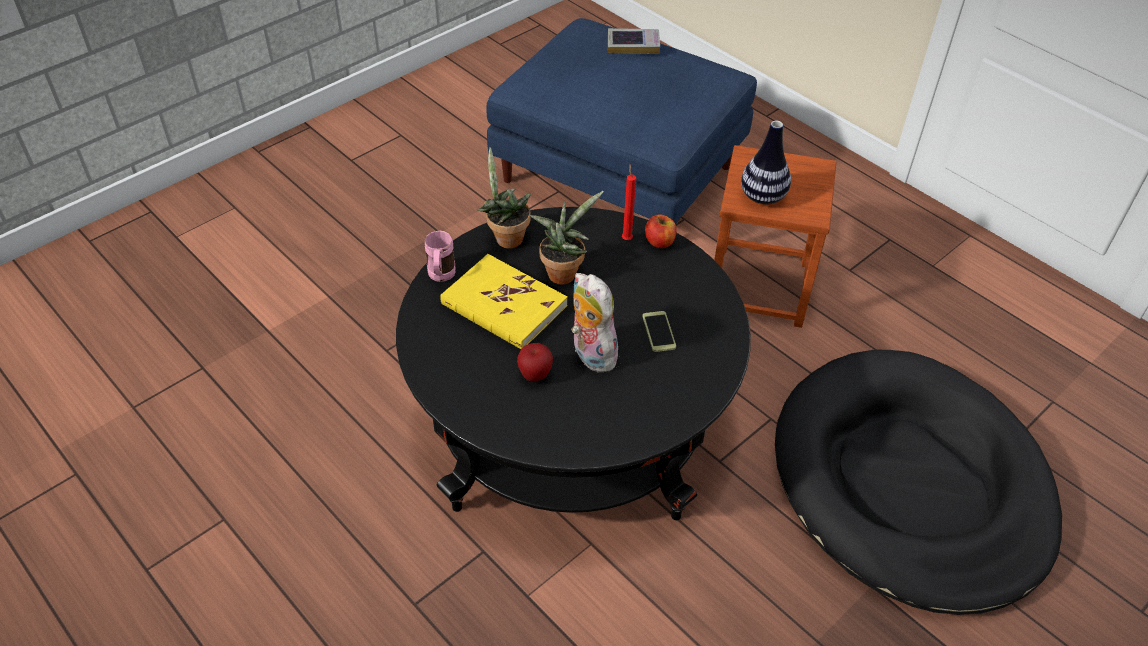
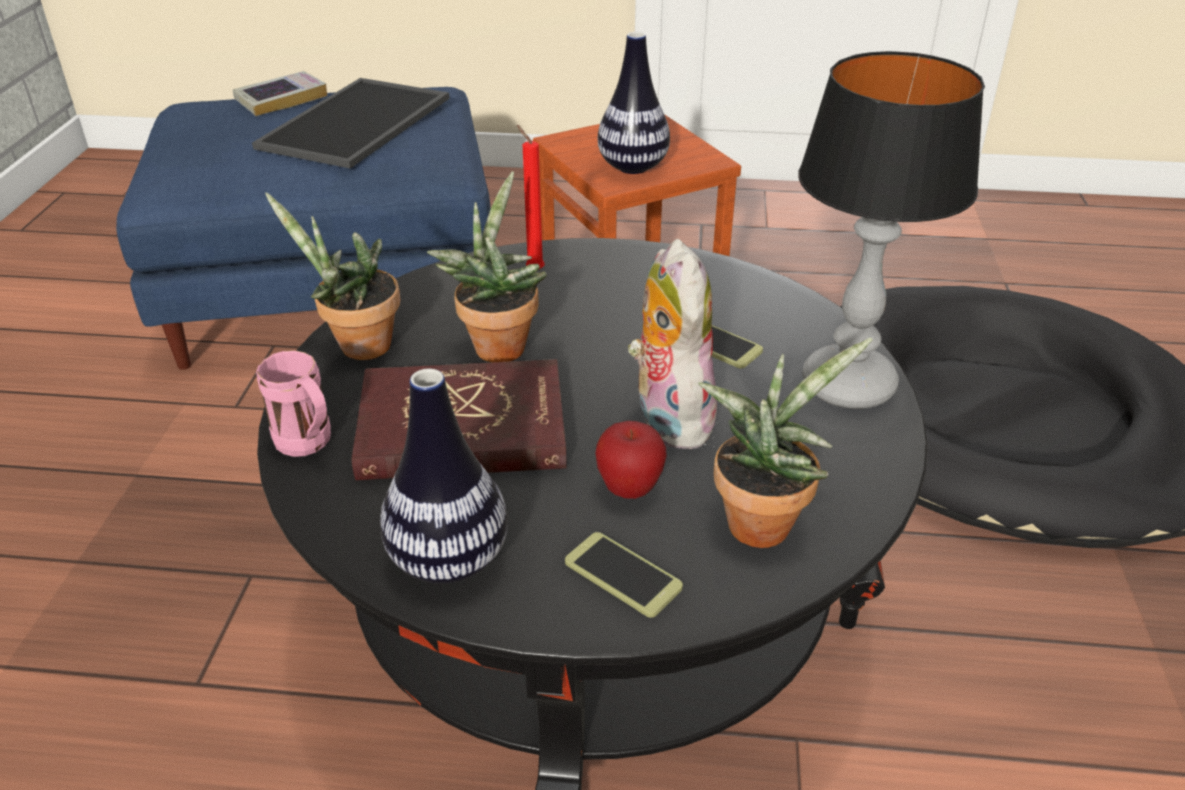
camera: 40 degrees left, 10 degrees down
(439, 359) = (449, 559): none -> vase
(490, 407) = (623, 575): none -> phone
(503, 305) = (462, 428): yellow book -> red book
(569, 422) = (762, 519): none -> potted plant
(590, 354) = (667, 417): plush toy -> plush toy turned 60 degrees clockwise
(652, 85) = (357, 124): none -> tray
(659, 242) = (580, 255): apple -> none
(691, 390) = (846, 384): none -> table lamp

